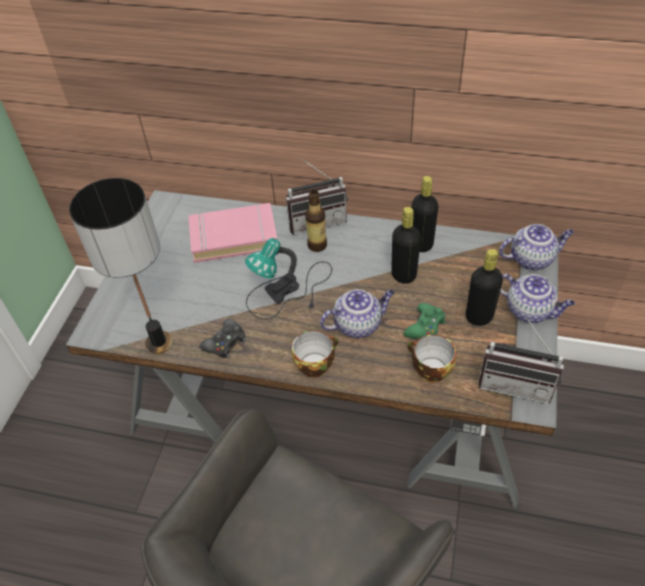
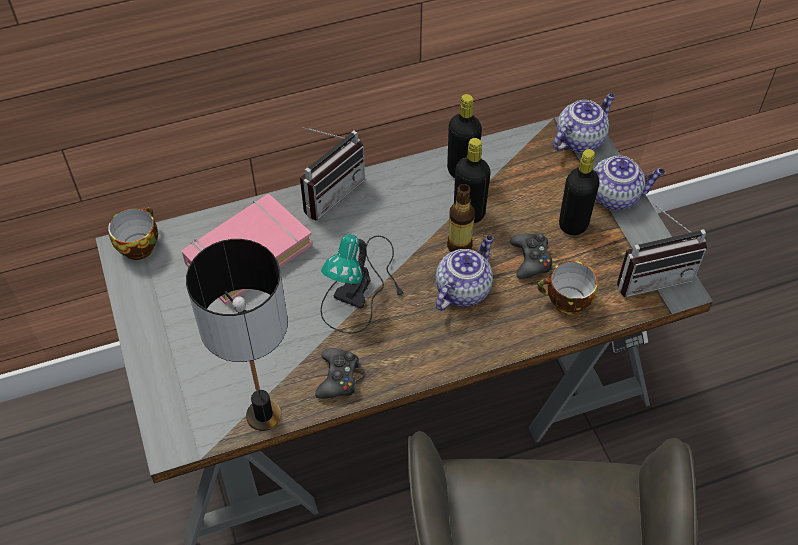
camera: 35 degrees left, 5 degrees up
(315, 363) = (451, 352): cup -> cup (138, 245)
(317, 245) = (352, 221): bottle -> bottle (459, 246)
(425, 327) = (531, 260): green game controller -> black game controller

